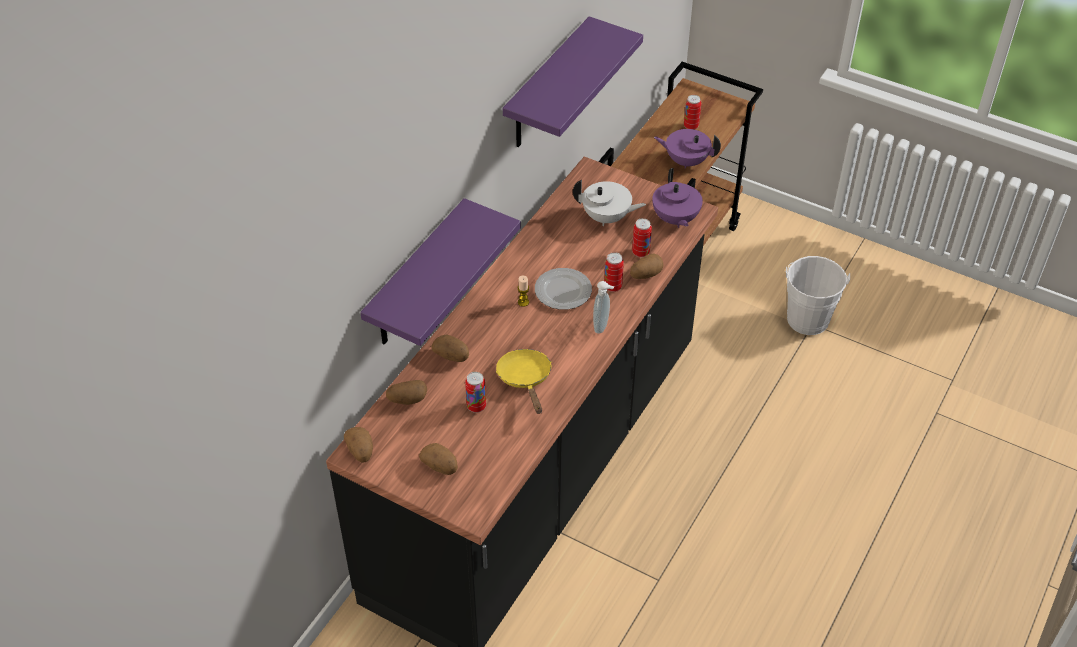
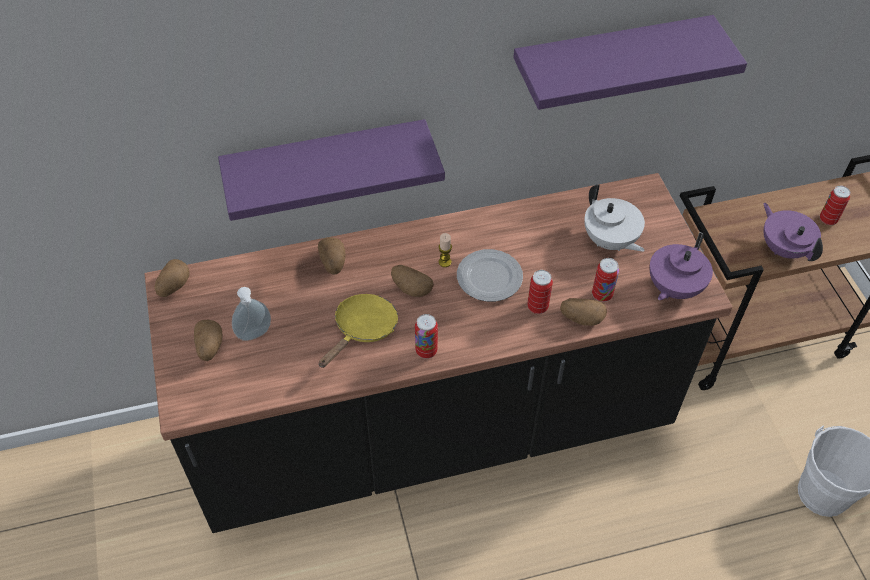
camera: 45 degrees right, 5 degrees up
(407, 400) = (256, 272): potato -> potato (411, 288)
(476, 406) = (297, 320): can -> can (426, 351)
(602, 326) = (483, 335): soap dispenser -> soap dispenser (255, 335)

